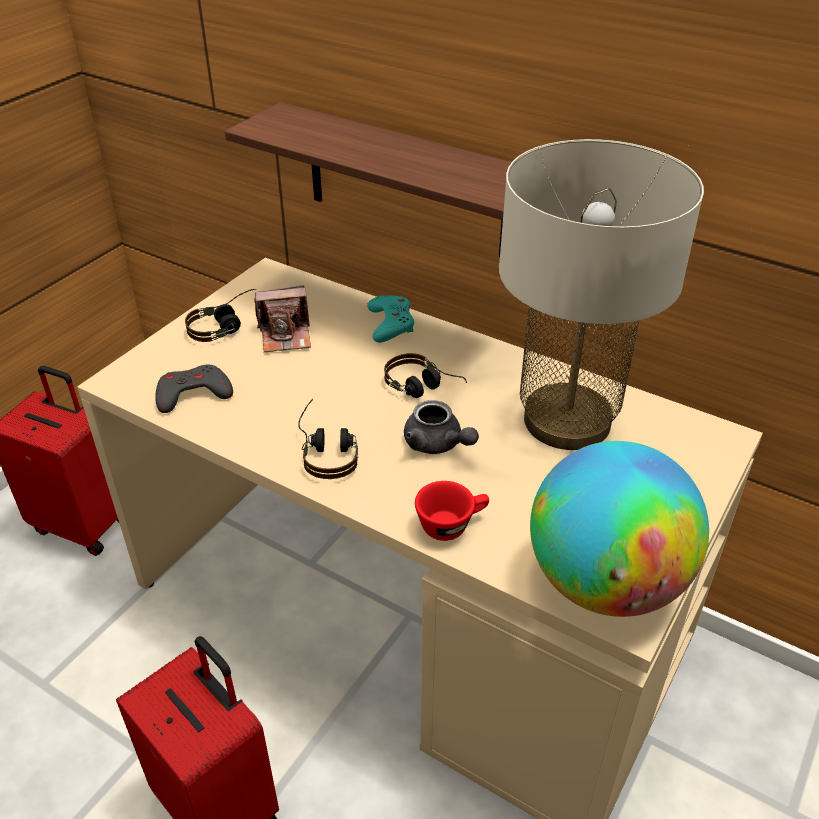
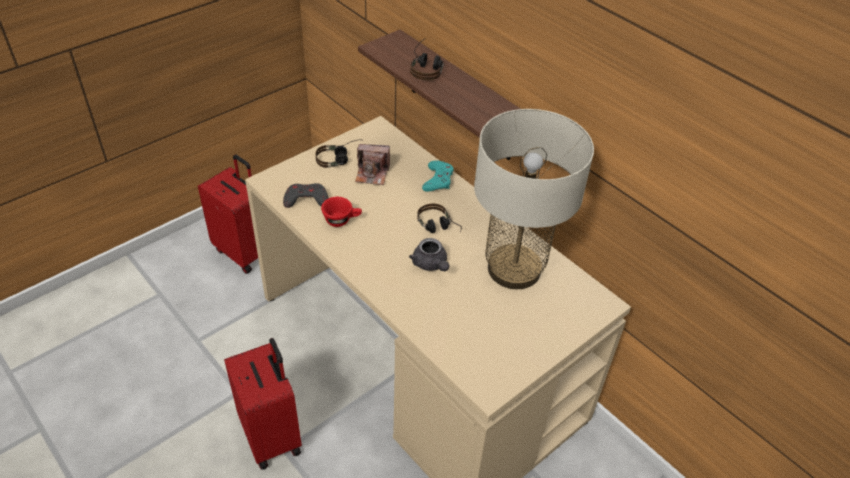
camera: 15 degrees right, 5 degrees up
(328, 450) = (368, 252): headphones -> headphones (427, 67)
(451, 524) = (417, 313): red cup -> red cup (342, 220)
(605, 583) = (486, 369): globe -> none

